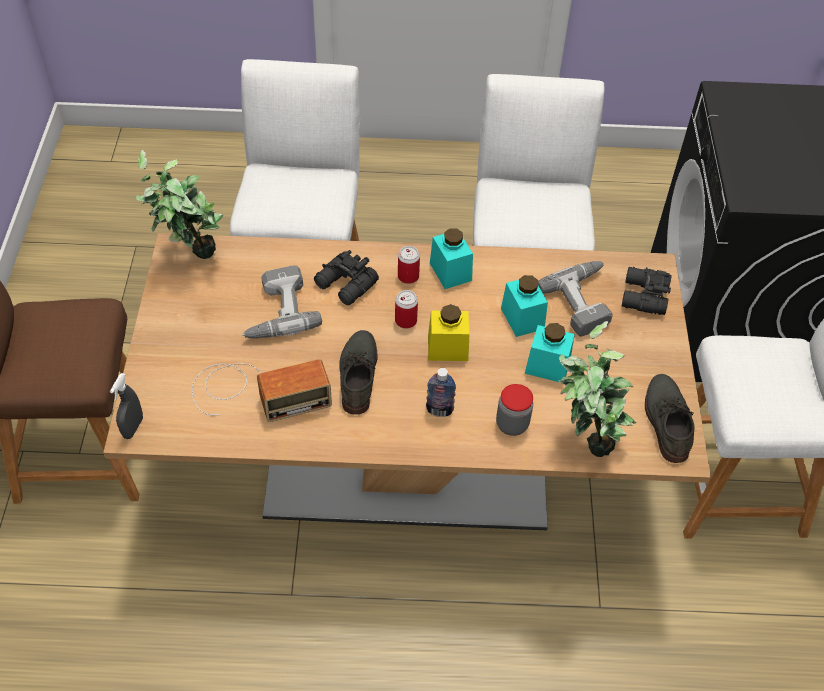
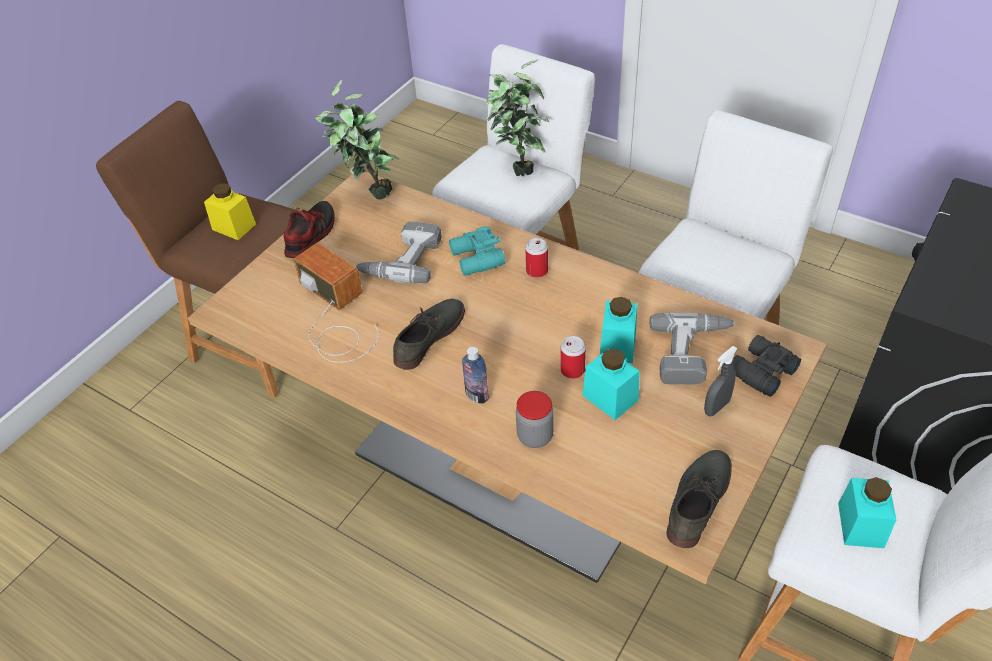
camera: 35 degrees right, 5 degrees down
(133, 427) = (222, 308): grey spray bottle -> grey spray bottle (716, 407)
(165, 321) = (310, 236): none -> shoe
(256, 392) = (335, 317): radio -> radio turned 150 degrees counterclockwise
(346, 285) = (476, 259): black binoculars -> turquoise binoculars
(406, 320) = (506, 307): can -> can (572, 370)
(447, 348) = (526, 345): yellow jar -> yellow jar (234, 227)
(450, 272) = (579, 280): turquoise jar -> turquoise jar (860, 525)
(584, 440) = (596, 481): potted plant -> potted plant (517, 166)

